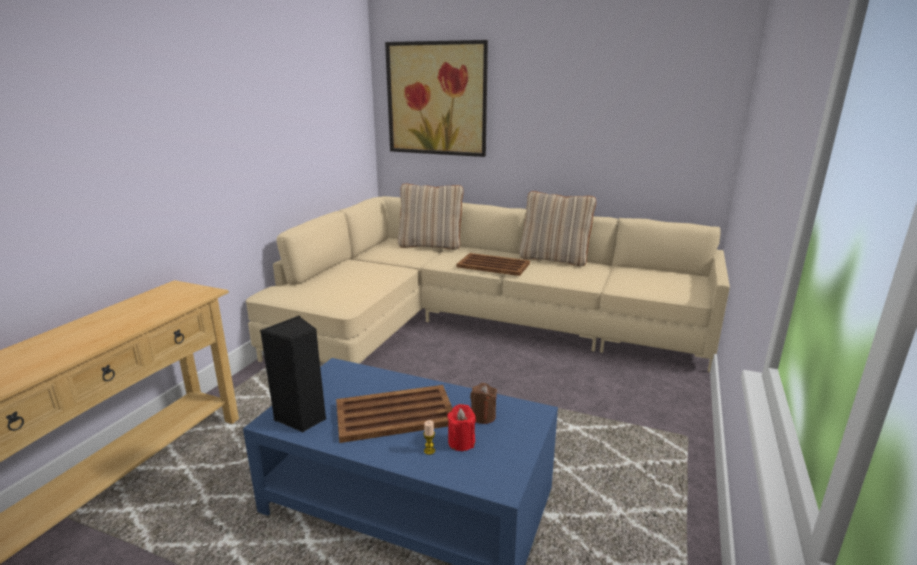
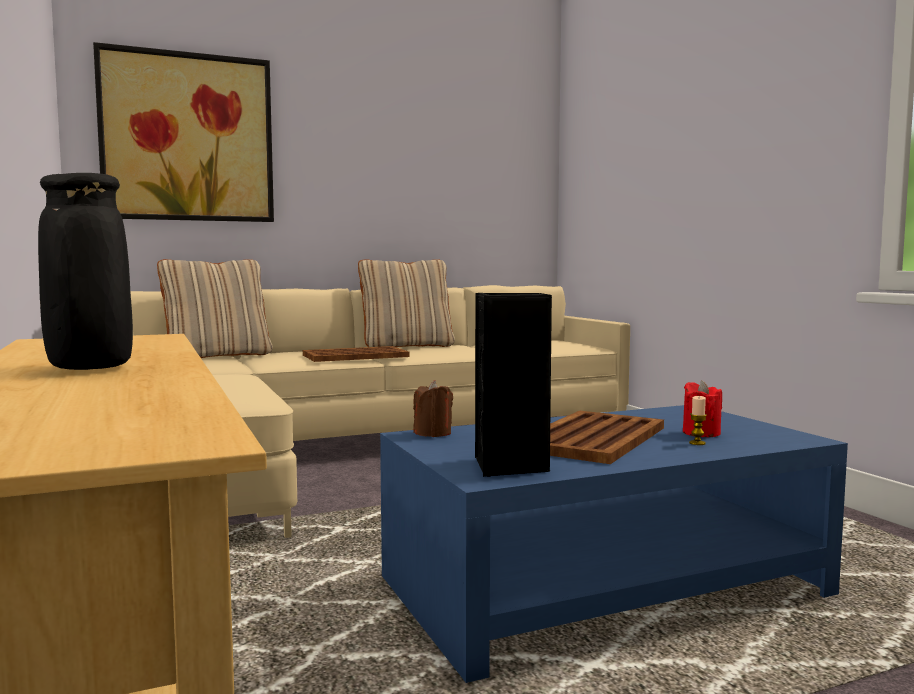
camera: 45 degrees left, 15 degrees down
(83, 335) = (90, 367): none -> black vase
(483, 416) = (665, 420): brown candle -> brown candle (433, 433)

